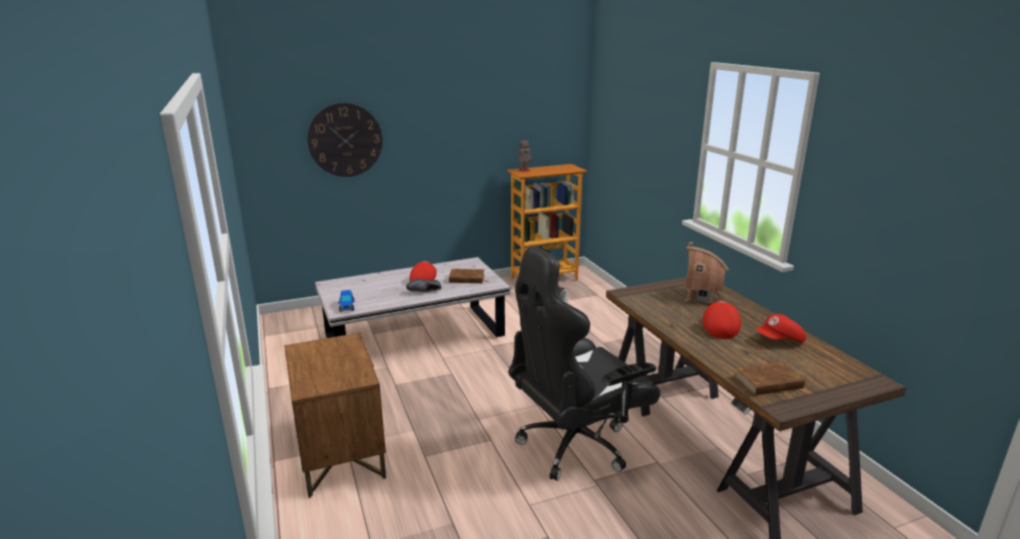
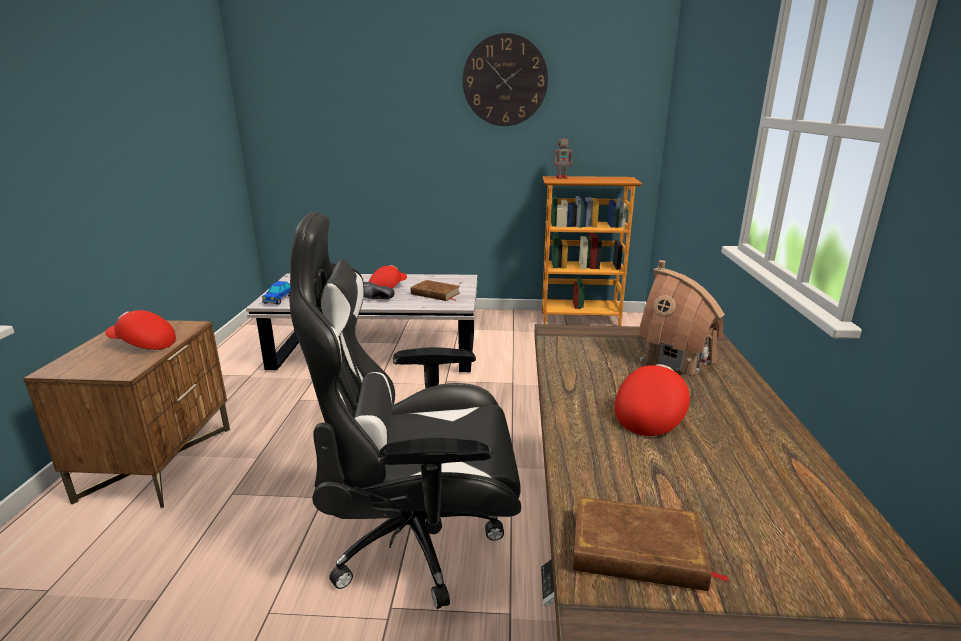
camera: 25 degrees right, 0 degrees up
(345, 140) = (352, 124): wall clock -> wall clock (505, 80)
(780, 340) = (755, 466): red cap -> red cap (143, 344)

